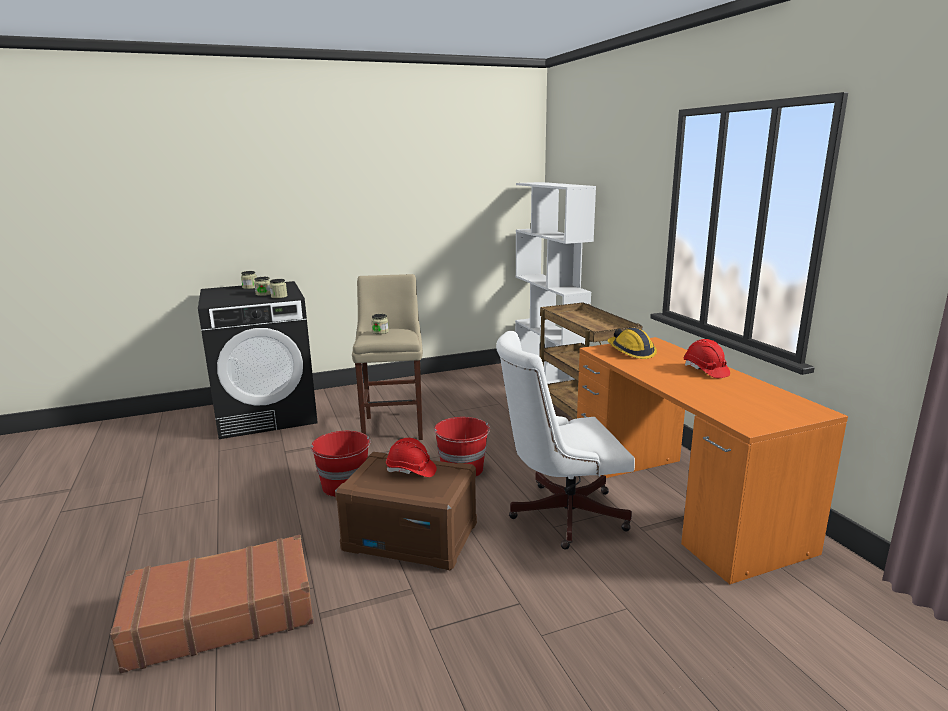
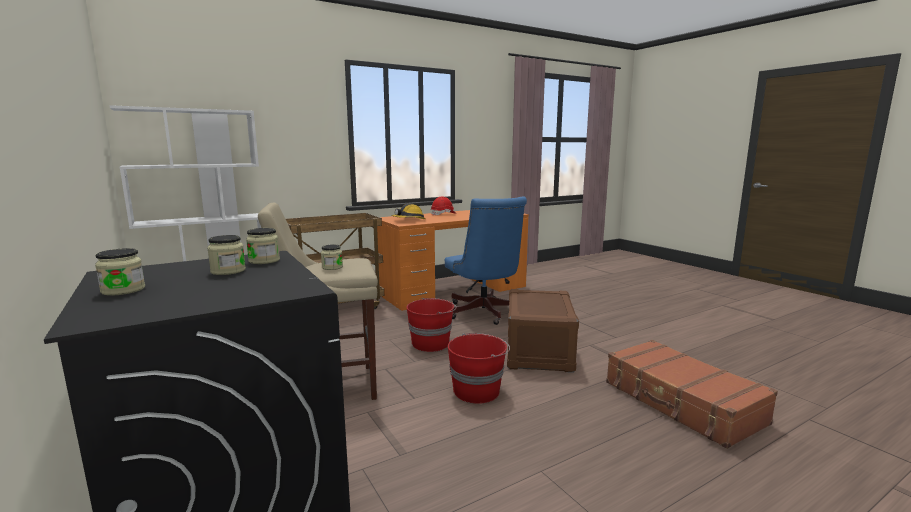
camera: 100 degrees left, 5 degrees down
(411, 471) = (532, 302): red hard hat -> none
(560, 514) = (484, 313): white office chair -> blue office chair

